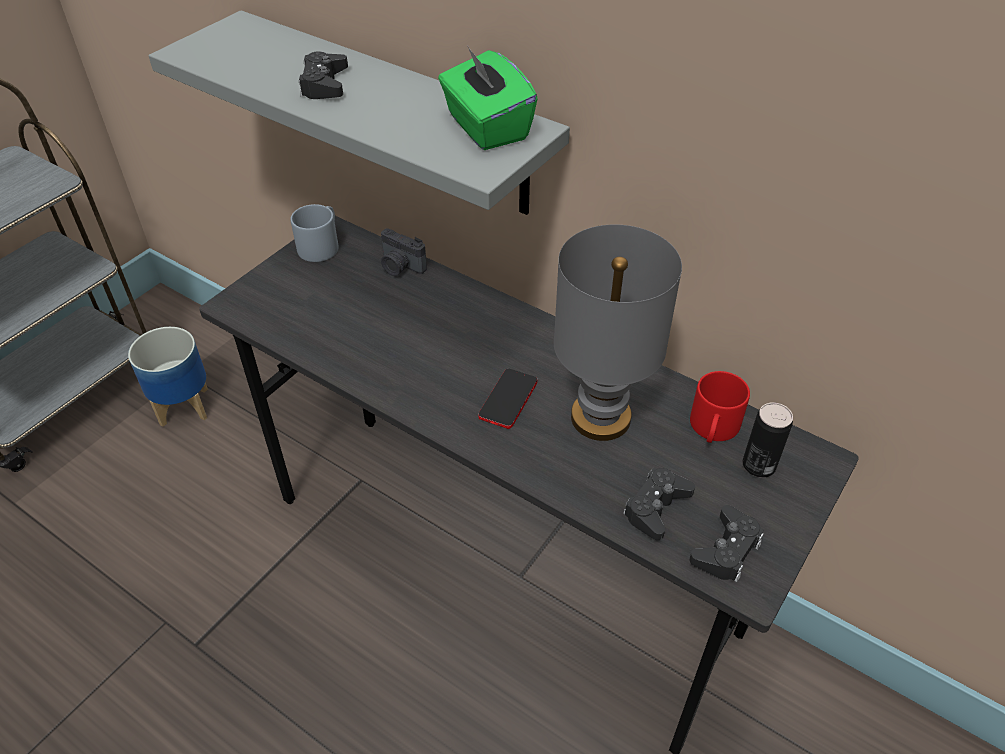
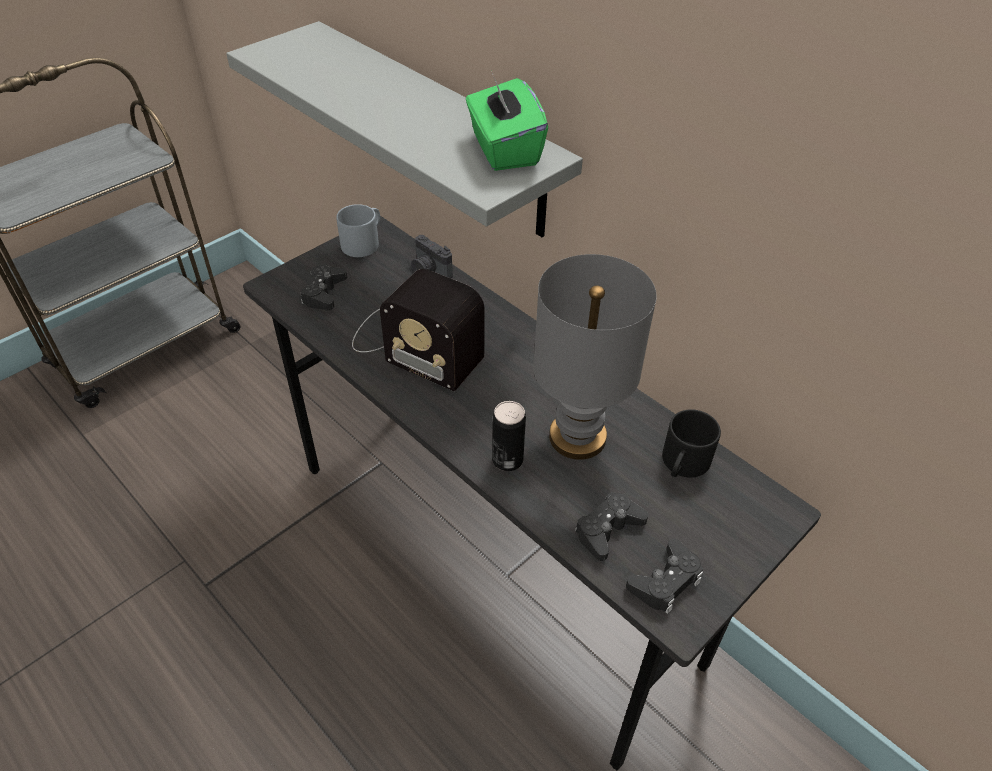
camera: 10 degrees right, 0 degrees up
(184, 406) = (242, 372): planter -> none
(324, 84) = (370, 95): black game controller -> black game controller (324, 293)
(404, 346) = (413, 344): none -> radio
(508, 399) = (495, 407): phone -> none
(714, 429) = (683, 465): red mug -> black mug
(758, 465) = (718, 506): can -> can (507, 460)

